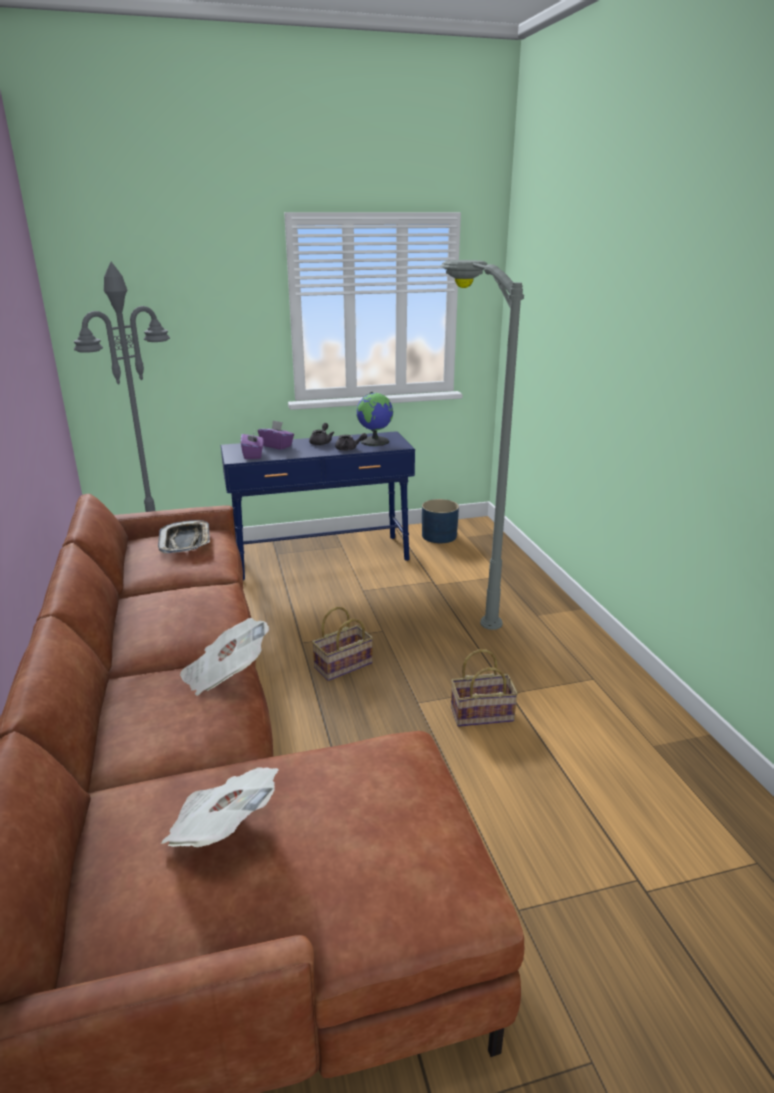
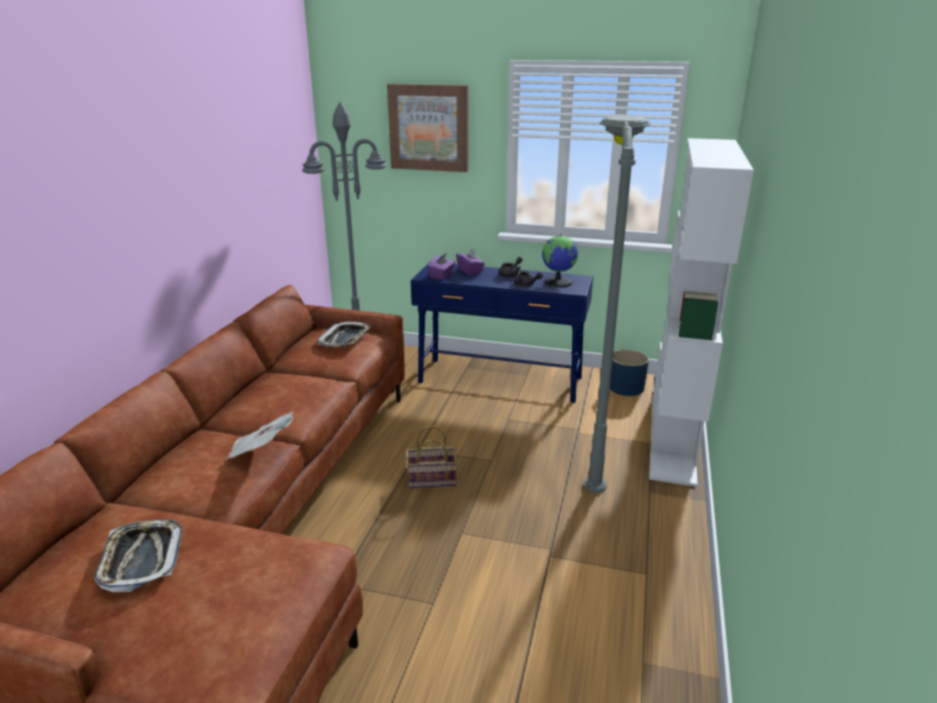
camera: 30 degrees right, 0 degrees up
(197, 292) = (429, 127): none -> picture
(223, 828) = (141, 559): newspaper -> tray
(483, 713) = (508, 564): basket -> none
(515, 568) = (673, 439): none -> white bookcase

